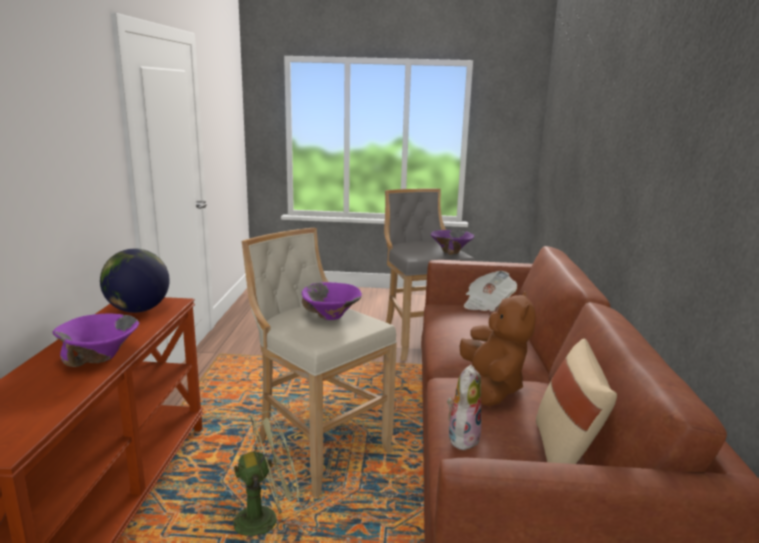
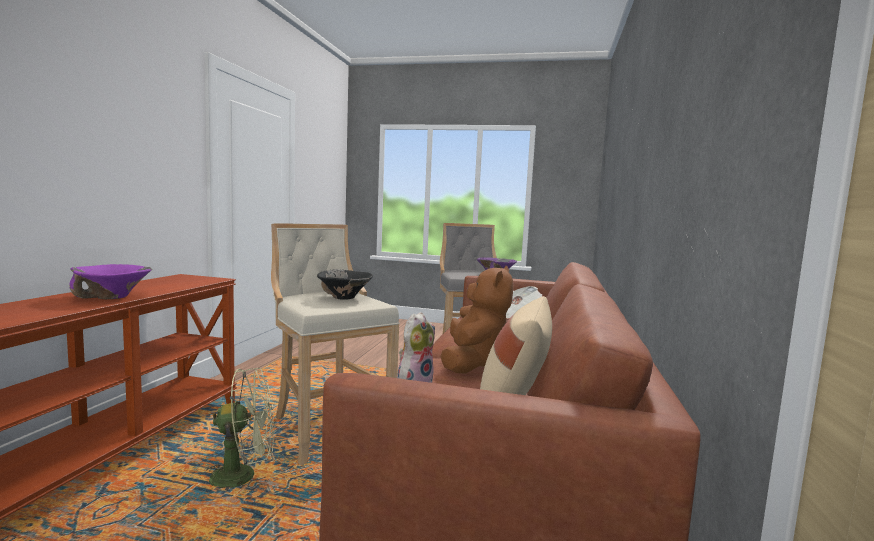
camera: 10 degrees right, 10 degrees down
(138, 310) = (181, 280): globe -> none
(331, 316) = (344, 298): purple bowl -> black bowl

